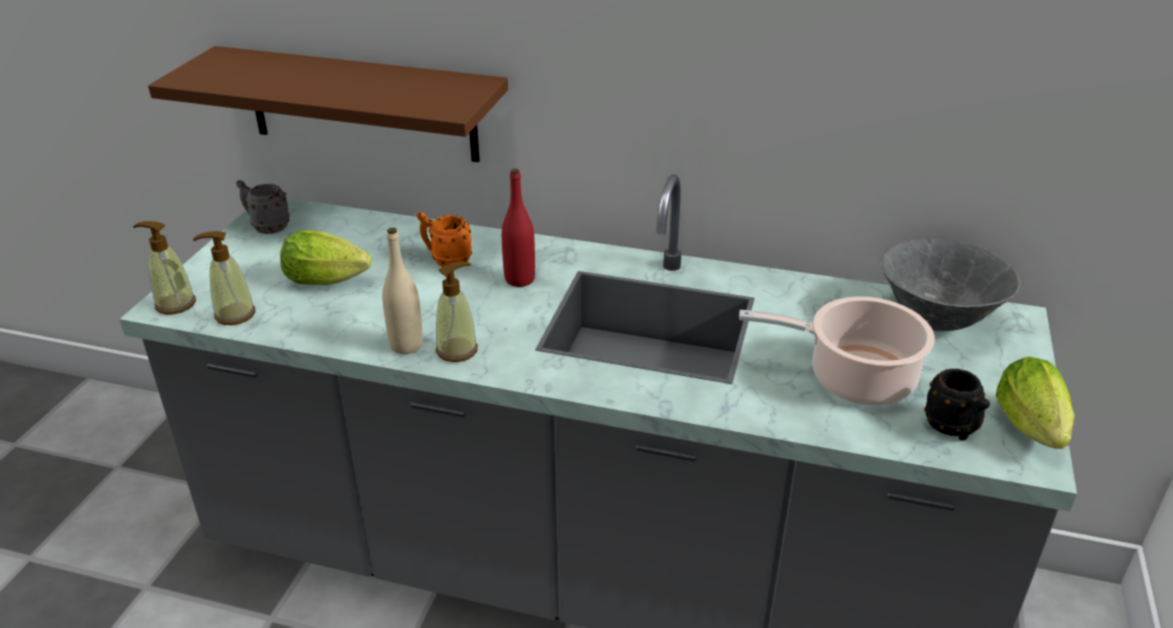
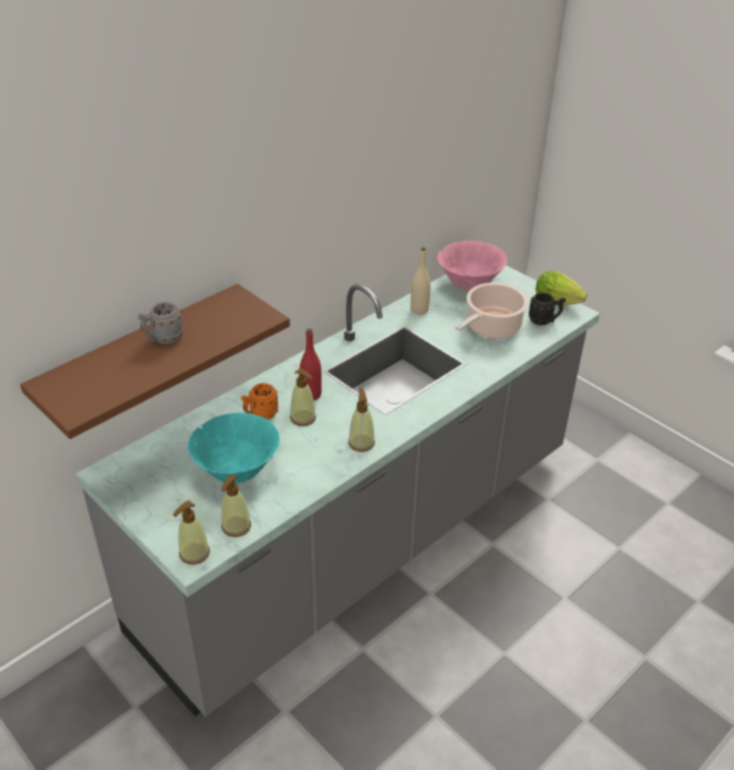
camera: 60 degrees left, 5 degrees up
(266, 226) = (128, 484): grey mug -> grey mug (163, 339)
(331, 281) = (236, 472): lettuce -> turquoise bowl
(406, 345) = (339, 461): beige bottle -> beige bottle (419, 310)
(468, 290) = (303, 418): none -> soap dispenser
(936, 321) = (469, 285): grey bowl -> pink bowl

